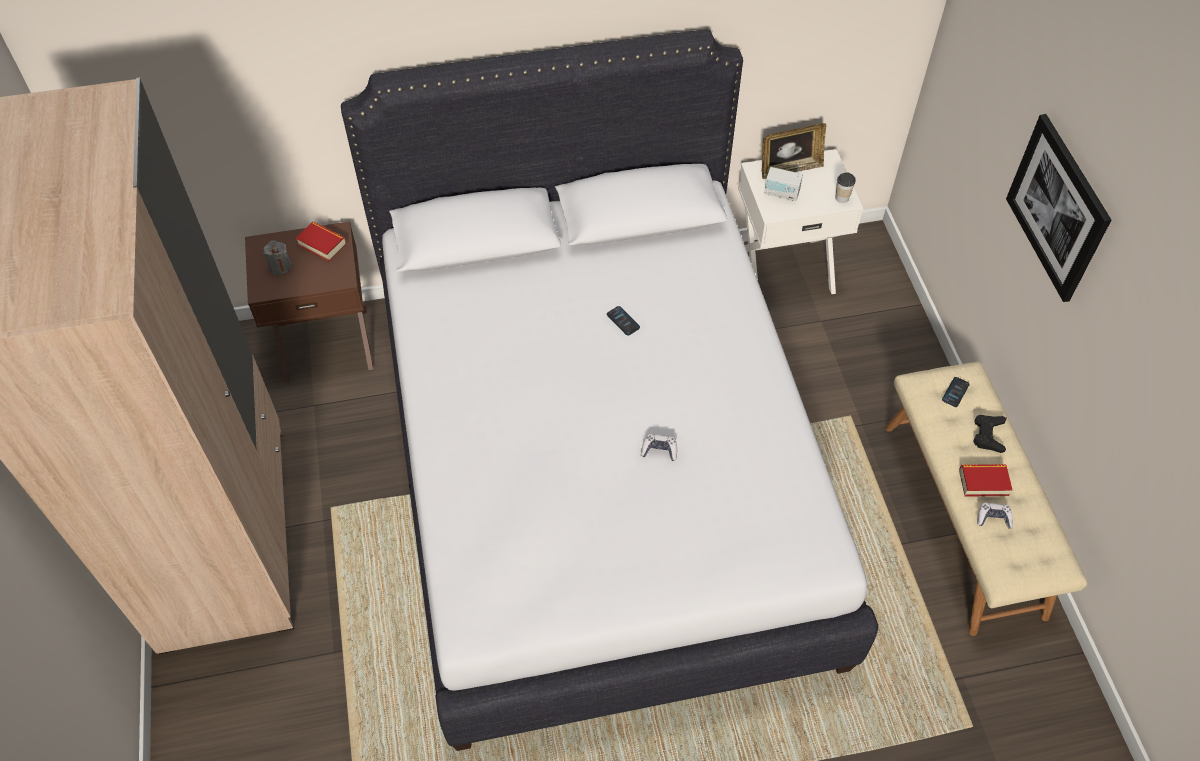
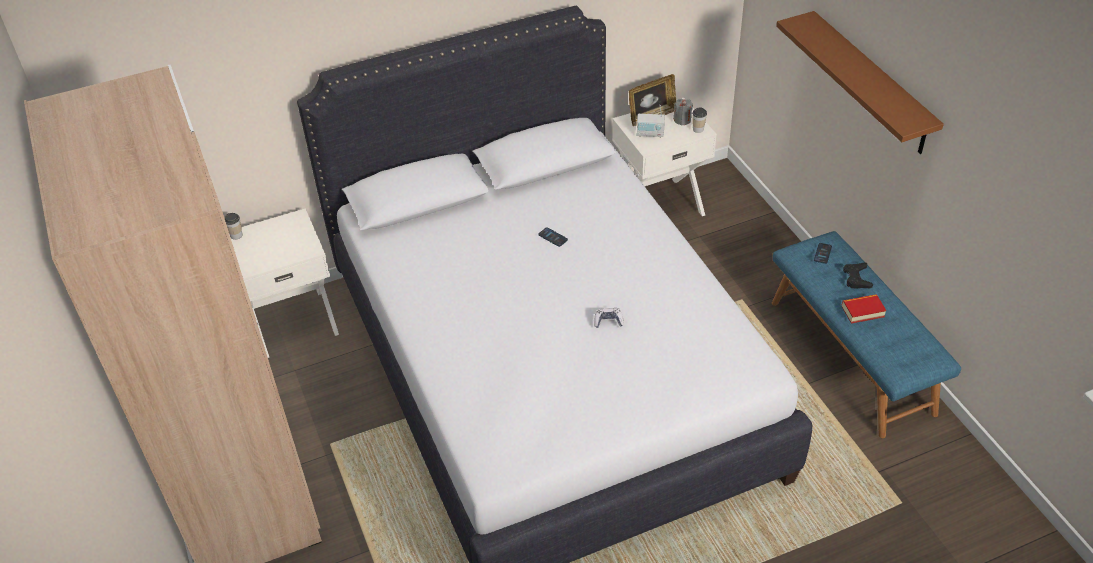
camera: 10 degrees left, 10 degrees down
(263, 243) = (236, 235): none -> cup
(280, 267) = (256, 250): grey candle -> grey candle (682, 120)
(322, 244) = (286, 228): book -> none
(326, 343) = (293, 322): brown nightstand -> white nightstand
(964, 518) = (852, 356): beige bench -> blue bench
(993, 518) = (877, 334): game controller -> none
(1058, 208) = (870, 83): picture -> brown shelf

